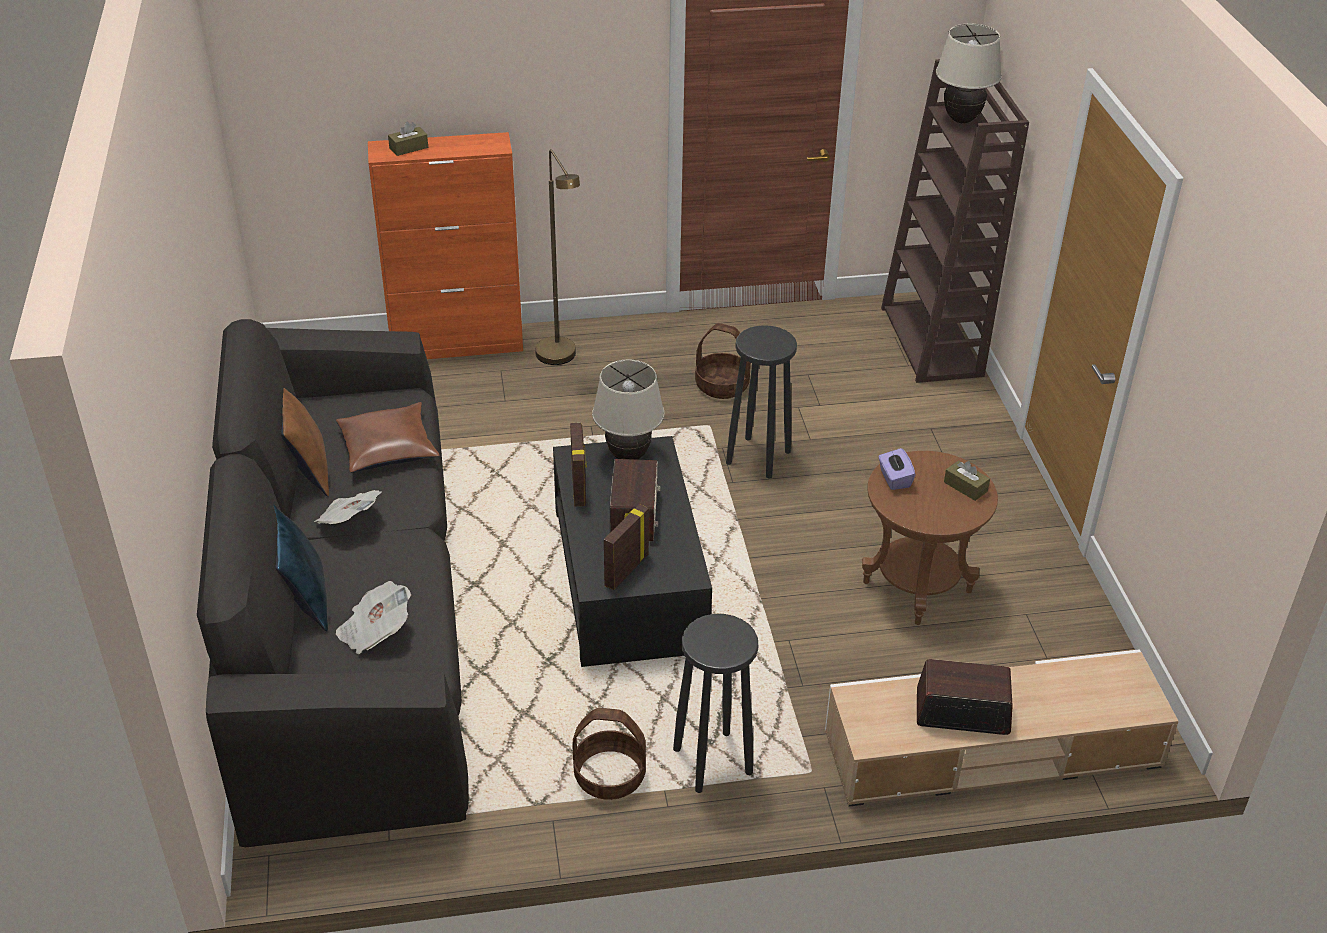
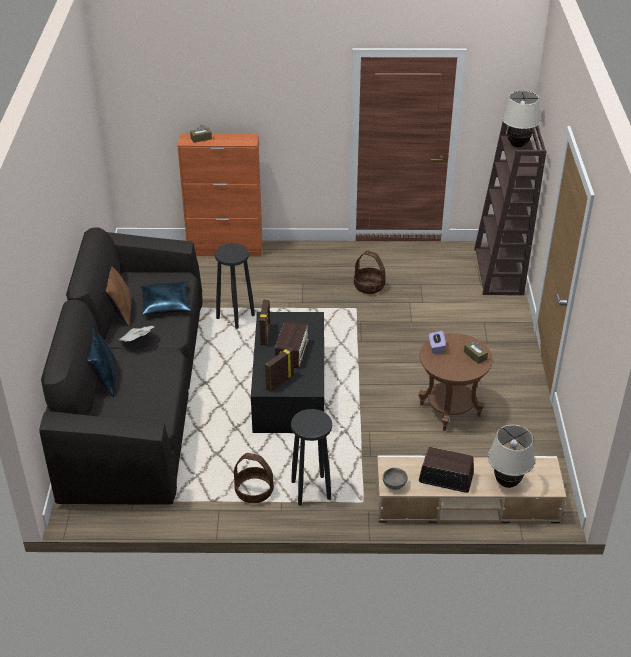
camera: 10 degrees right, 0 degrees up
(375, 631) = (138, 400): newspaper -> none
(388, 447) = (166, 303): brown pillow -> blue pillow
(560, 359) = (281, 263): brown floor lamp -> none
(628, 457) = (296, 321): beige table lamp -> beige table lamp (507, 483)
(759, 457) = (379, 329): black stool -> black stool (236, 317)
(876, 736) = (395, 485): none -> grey bowl

